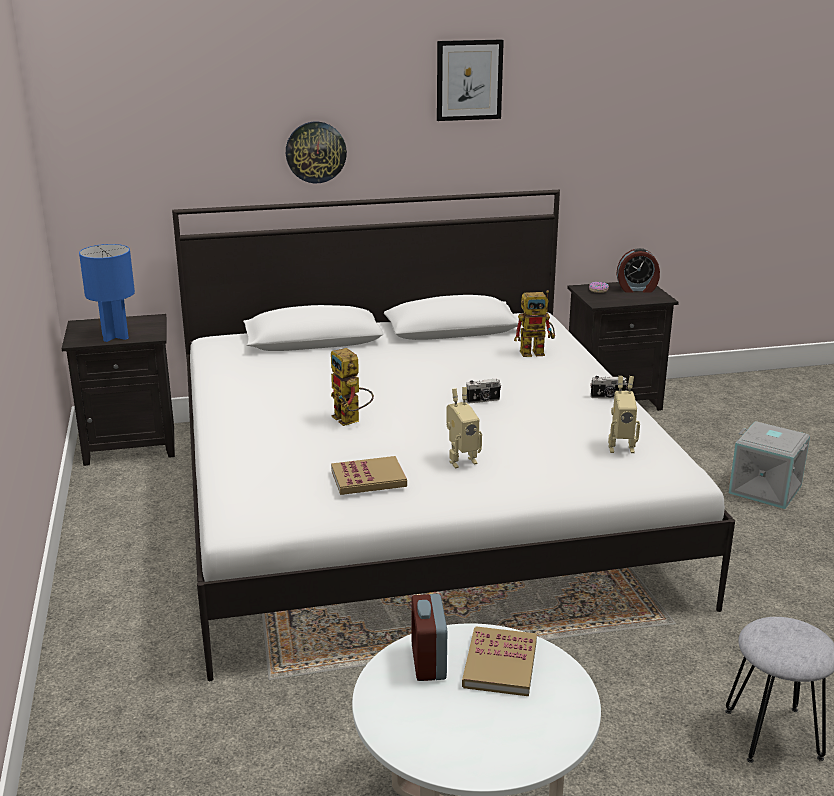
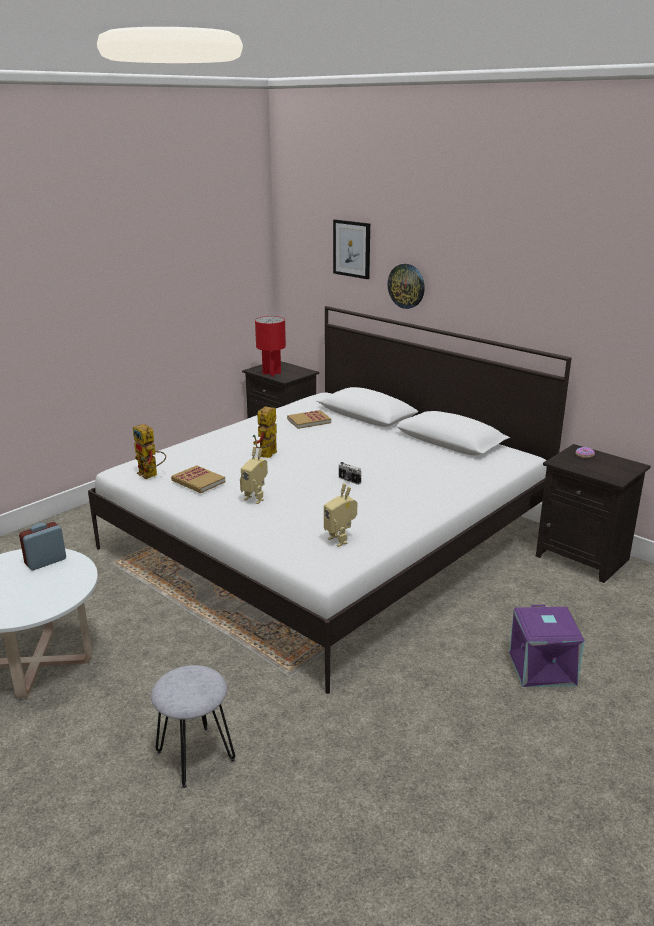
camera: 55 degrees right, 0 degrees up
(116, 336) = (272, 373): blue table lamp -> red table lamp
(469, 80) = (511, 250): picture -> picture (352, 249)
(500, 664) = (57, 581): book -> book (309, 421)
(537, 352) = (457, 474): toy robot -> toy robot (151, 475)
(608, 397) = (417, 515): camera -> none
(637, 289) = (616, 466): alarm clock -> none
(766, 489) = (543, 668): grey storage box -> purple storage box

